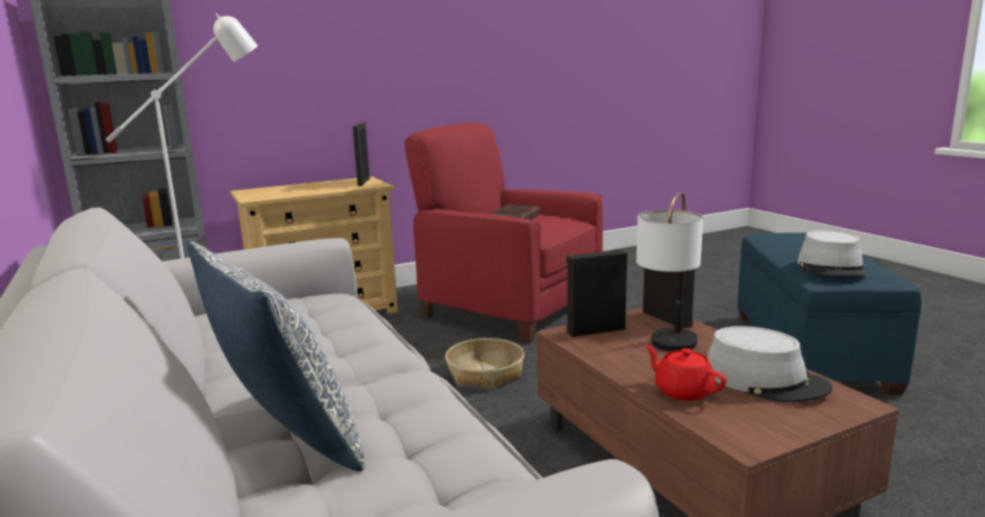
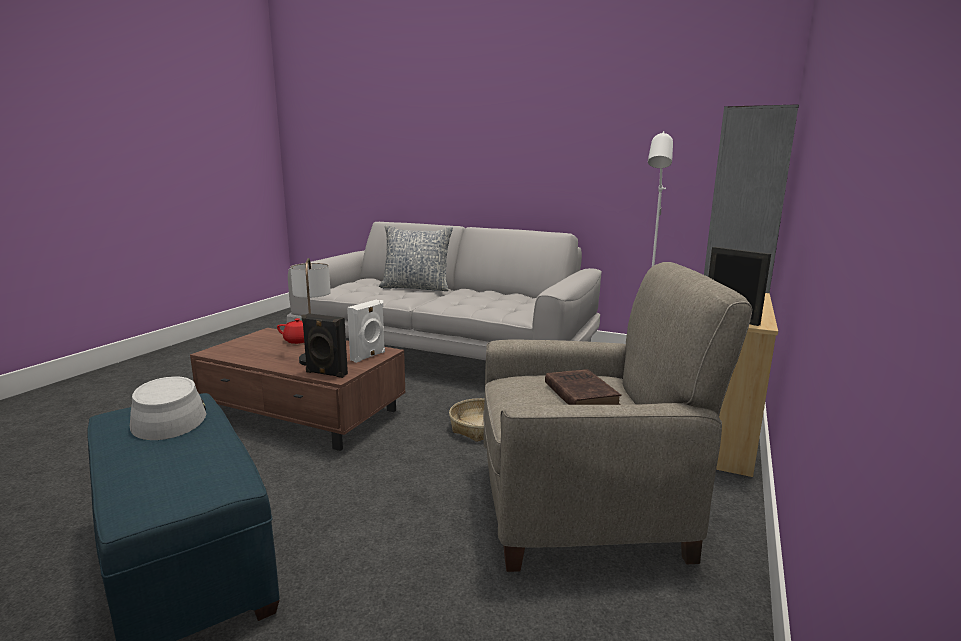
camera: 140 degrees right, 0 degrees up
(509, 308) = (583, 507): red armchair -> beige armchair
(595, 330) = (369, 356): black speaker -> white speaker
(765, 380) = (256, 352): grey hat -> none

